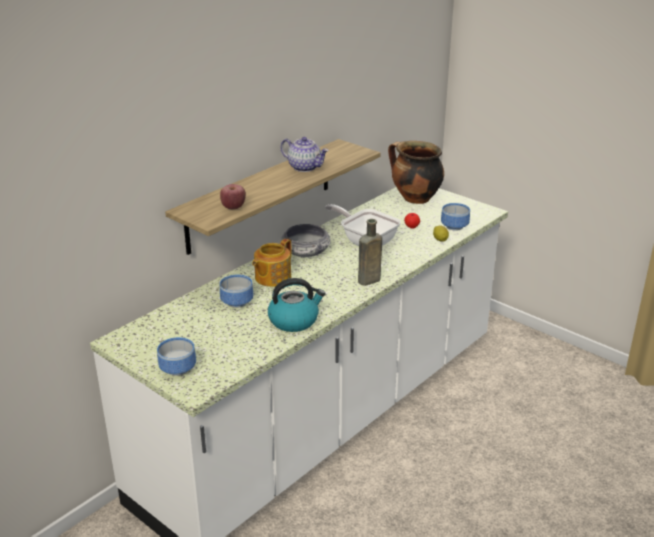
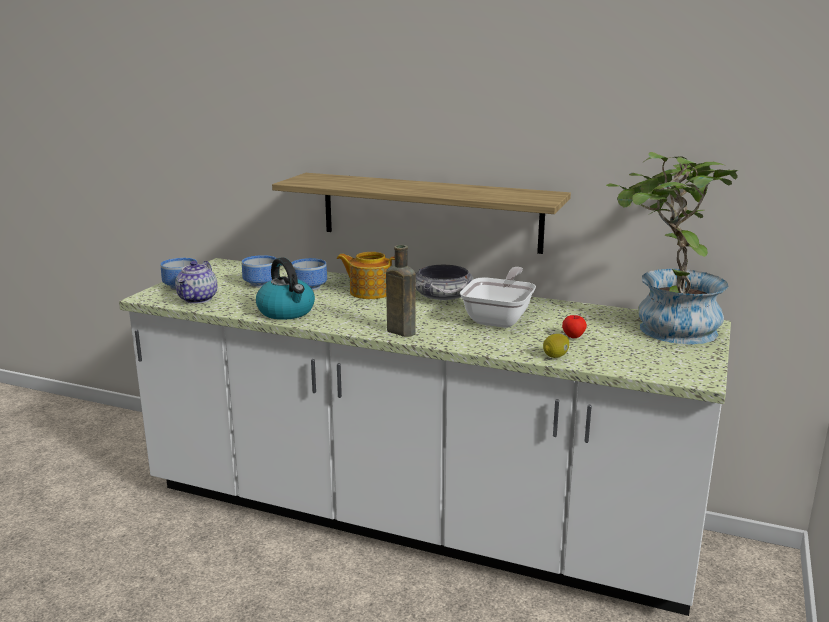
camera: 70 degrees right, 10 degrees down
(233, 207) = (329, 183): apple -> none
(305, 167) = (460, 190): teapot -> teapot (198, 299)
(414, 198) = (665, 328): cooking pot -> potted plant
(454, 226) = (612, 360): bowl -> bowl (262, 284)

